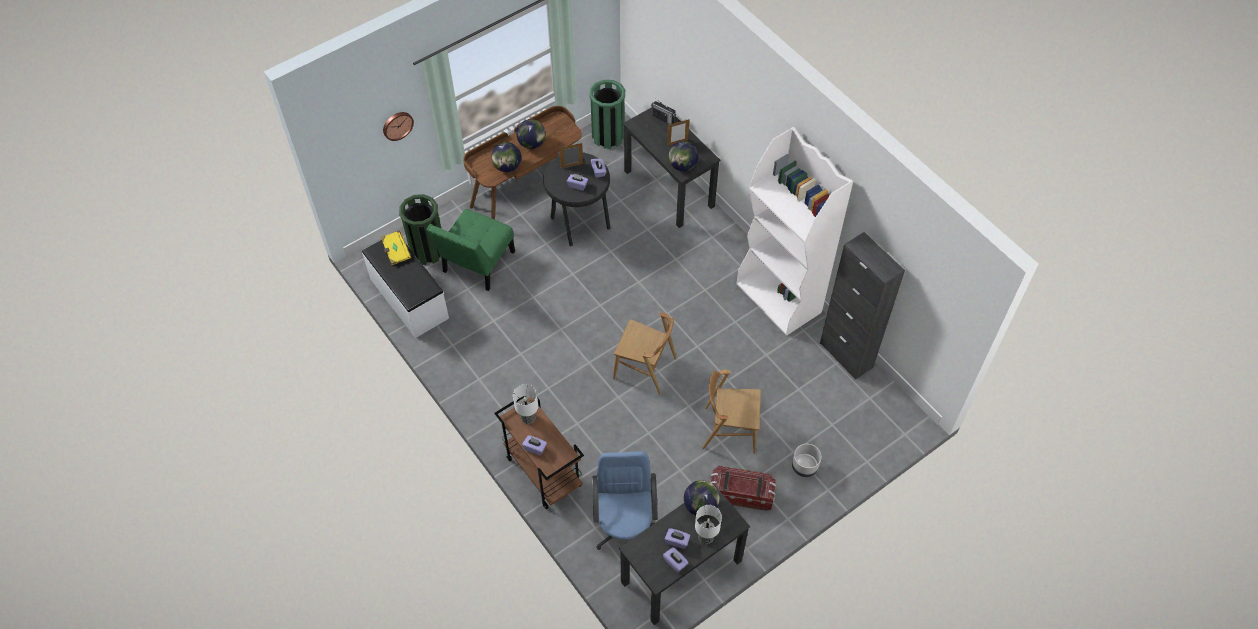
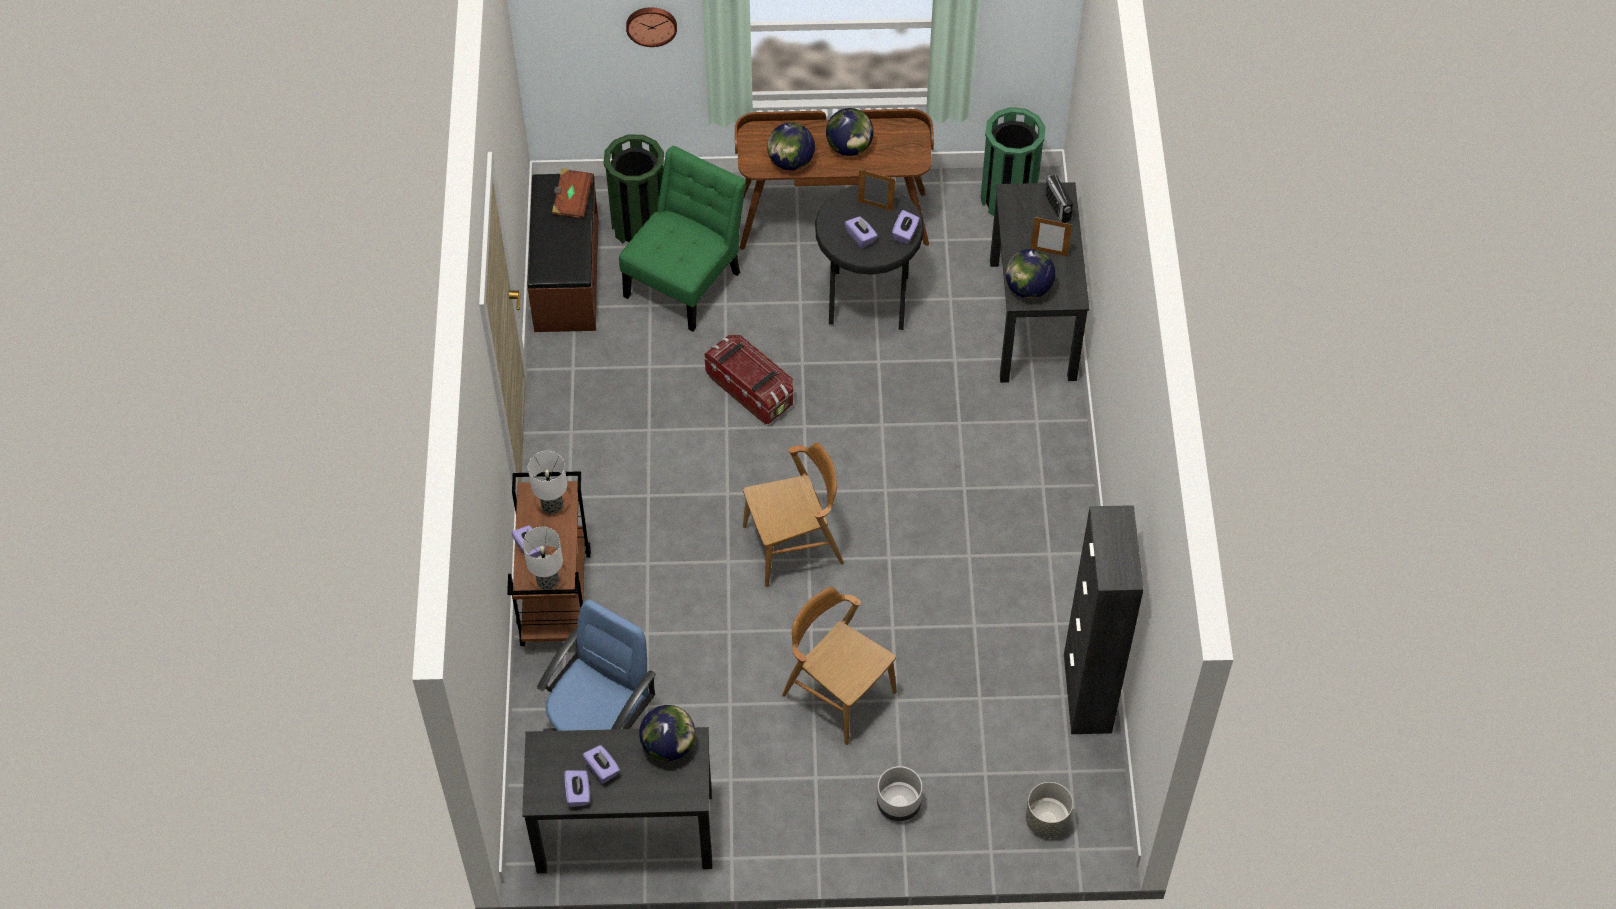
camera: 35 degrees right, 0 degrees up
(396, 252) = (572, 200): yellow book -> brown book
(408, 298) = (565, 276): white bench -> brown bench
(476, 265) = (686, 280): green chair -> green chair turned 150 degrees clockwise
(645, 368) = (793, 545): brown chair -> brown chair turned 75 degrees counterclockwise
(705, 537) = (641, 788): table lamp -> table lamp (547, 581)
(740, 494) = (783, 785): storage box -> storage box (750, 389)
(779, 298) = (1059, 560): white bookcase -> none
(879, 429) = (1047, 821): none -> grey planter

